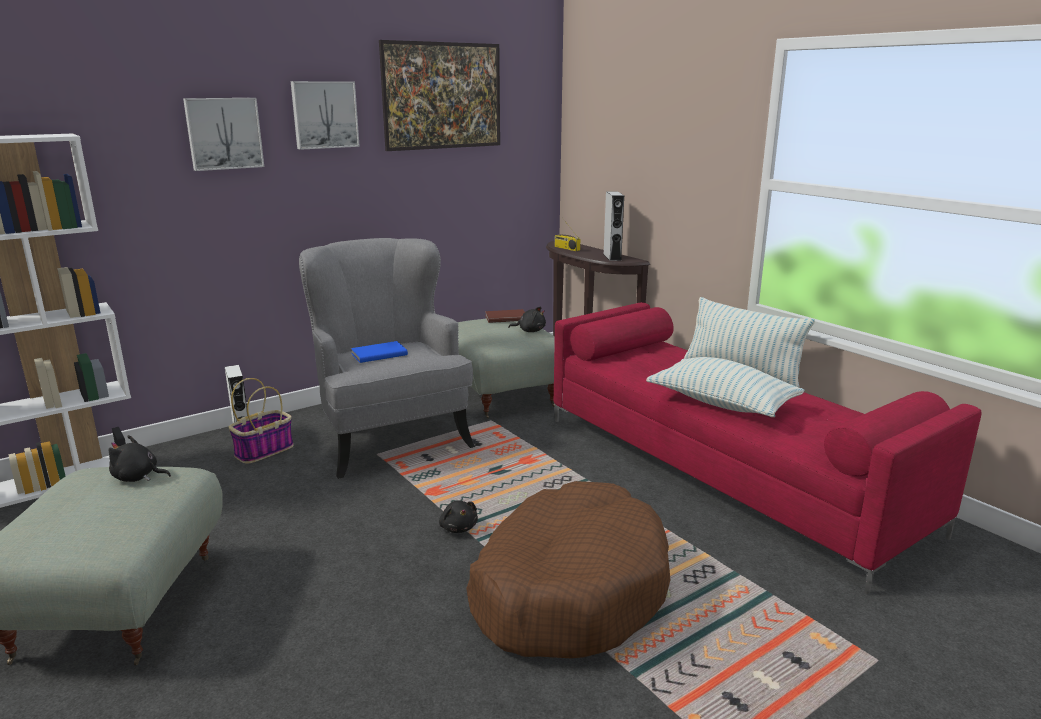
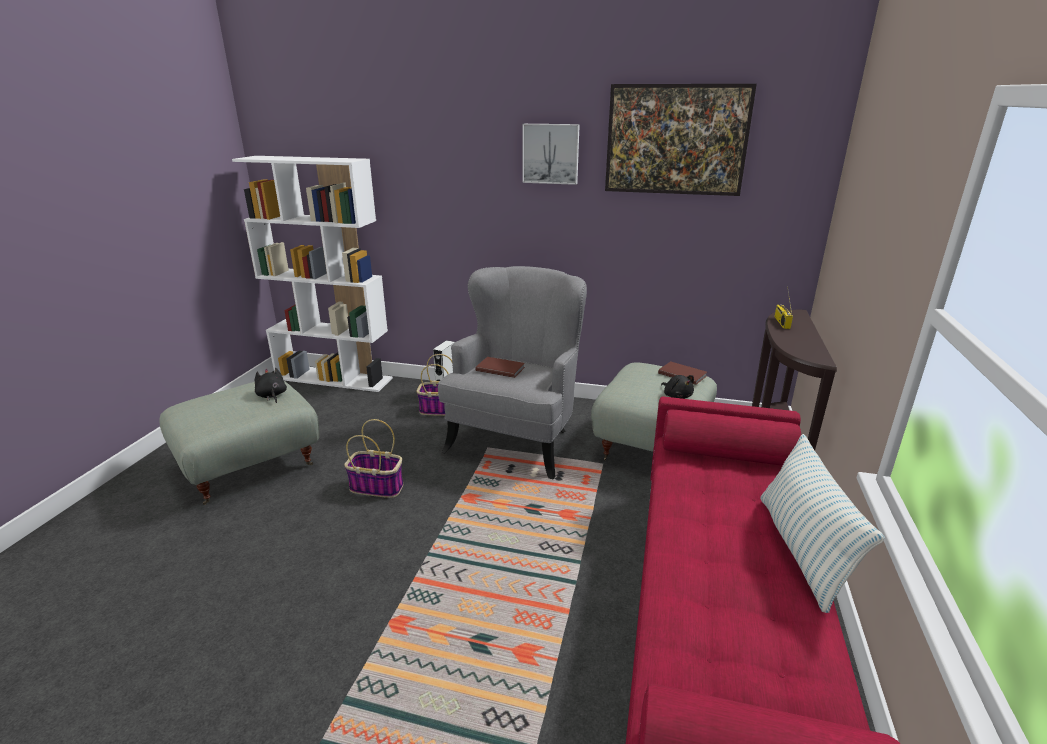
camera: 50 degrees right, 5 degrees up
(224, 133) = (468, 165): picture -> none
(330, 532) = (378, 487): none -> basket
(378, 354) = (500, 368): blue book -> brown book
(458, 527) = (436, 535): black plush toy -> none
(568, 589) = (407, 639): brown dog bed -> none
(612, 257) = (804, 348): grey speaker -> none
(722, 404) = (689, 570): pillow -> none

